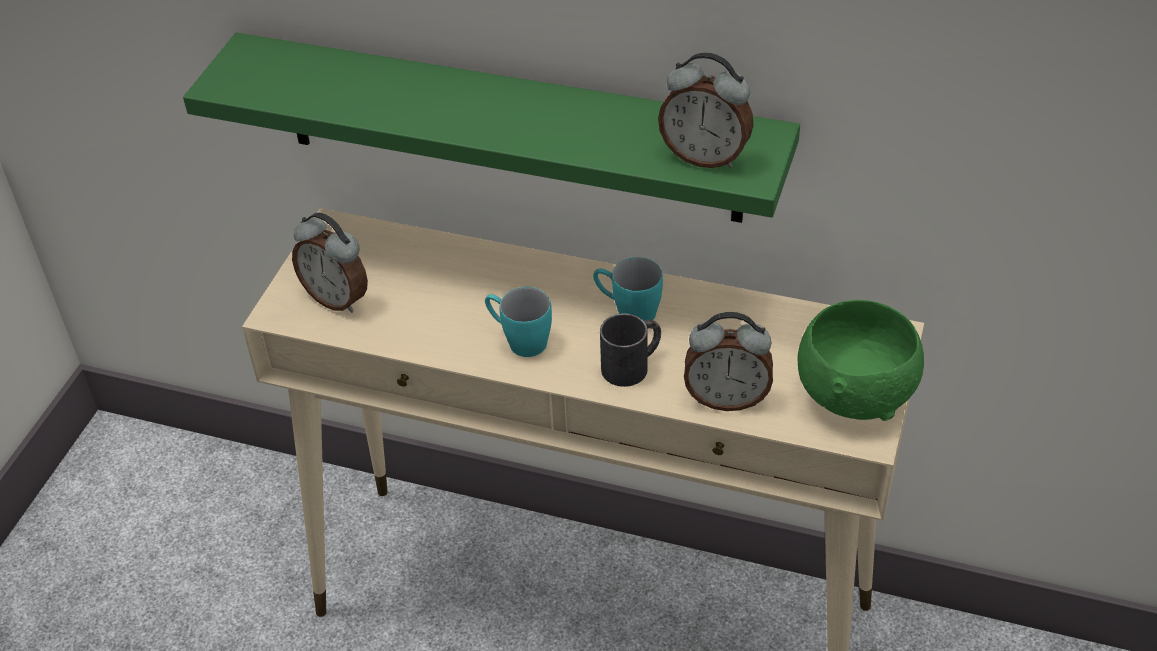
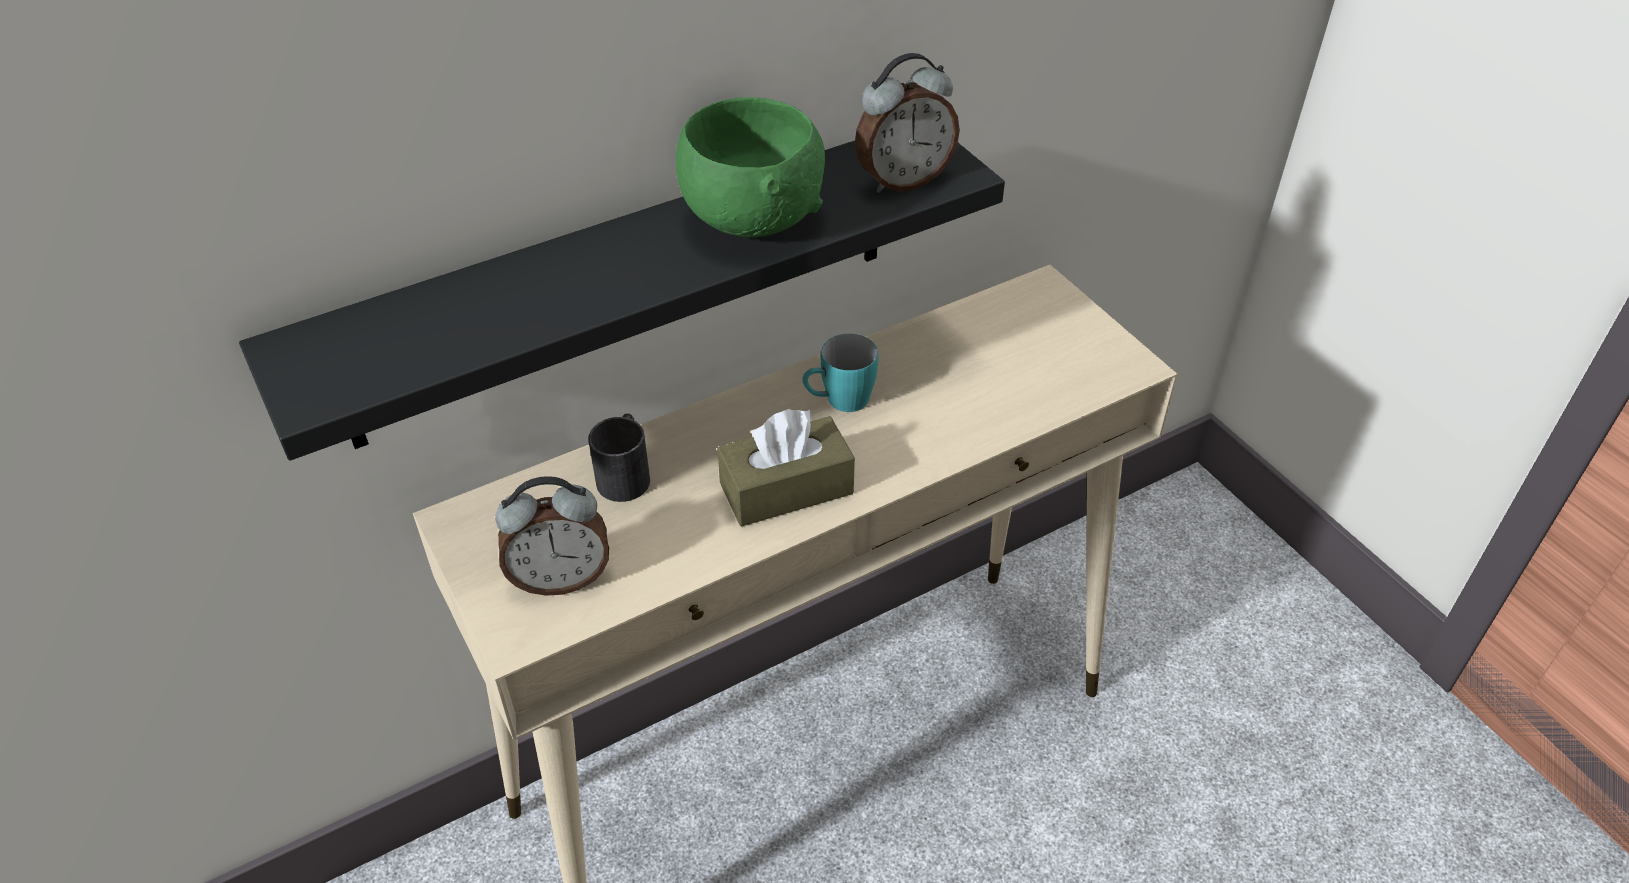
camera: 50 degrees left, 0 degrees up
(509, 128) = (626, 282): green shelf -> black shelf
(519, 340) = (786, 488): turquoise mug -> brown tissue box
(632, 365) = (905, 439): black mug -> black mug (626, 473)
(726, 398) = (1008, 411): alarm clock -> none
(856, 394) = (1084, 343): green bowl -> green bowl (752, 218)

